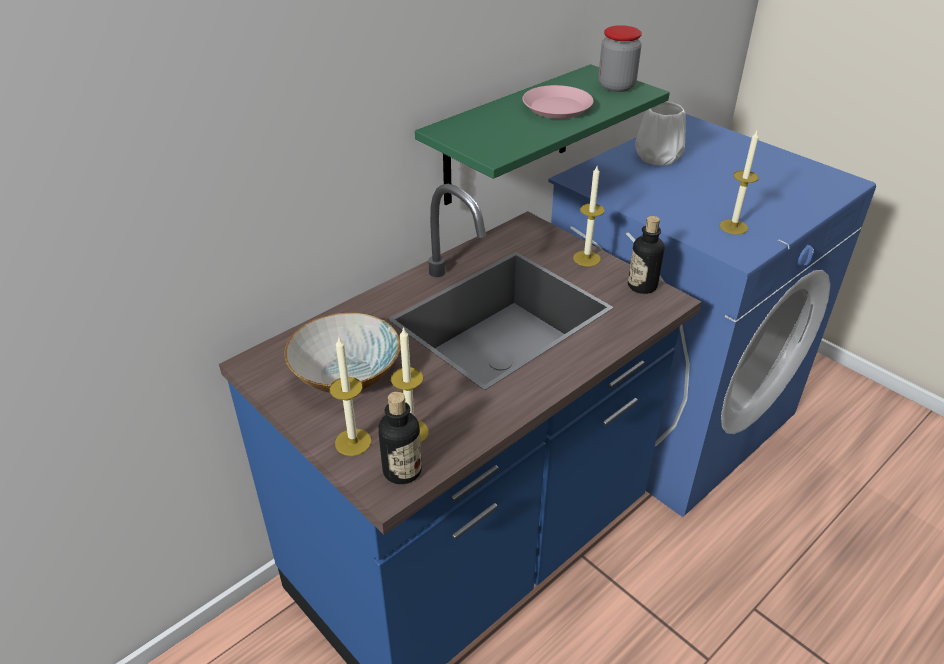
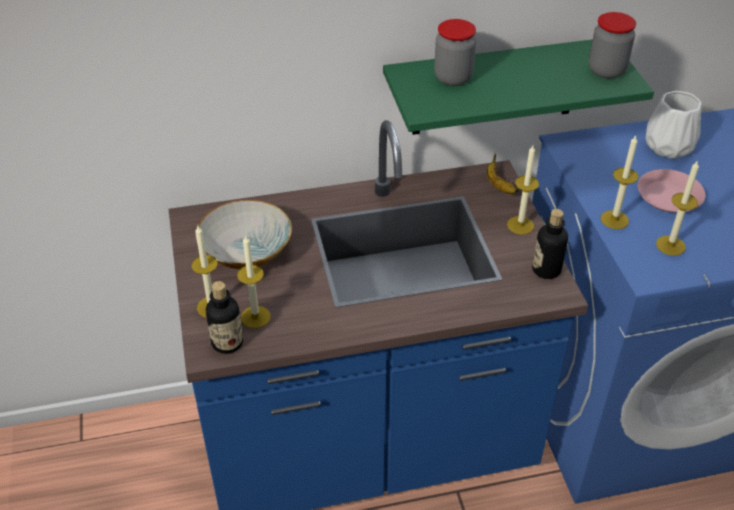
camera: 30 degrees right, 5 degrees up
(493, 123) = (453, 78): none -> jar
(538, 233) = (499, 185): none -> banana
(557, 108) = (526, 78): pink plate -> pink plate (669, 196)
(672, 222) = (614, 219): none -> candle

